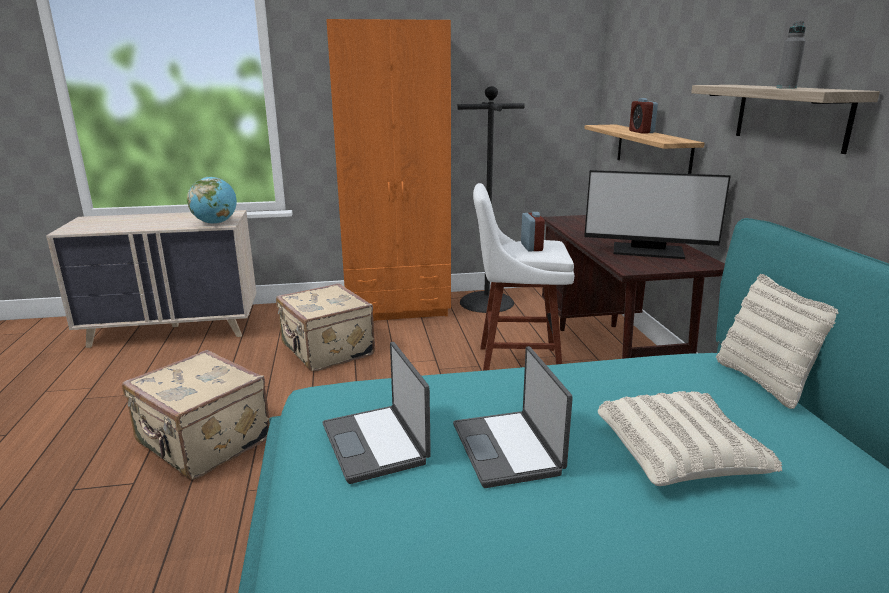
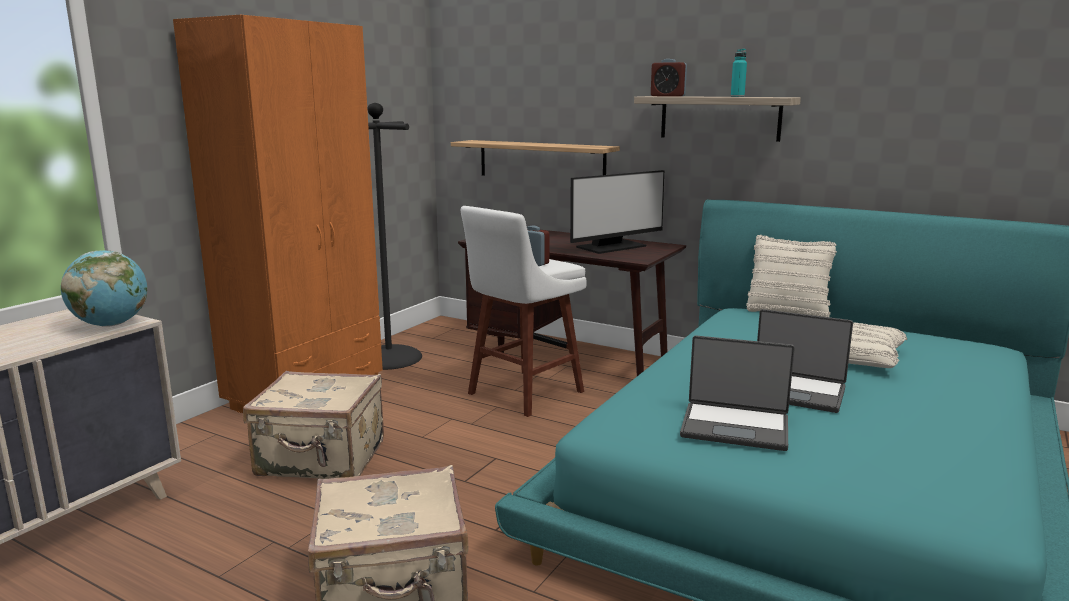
camera: 50 degrees left, 5 degrees down
(641, 132) = (534, 143): alarm clock -> alarm clock (667, 96)
(786, 88) = (737, 96): grey bottle -> turquoise bottle

